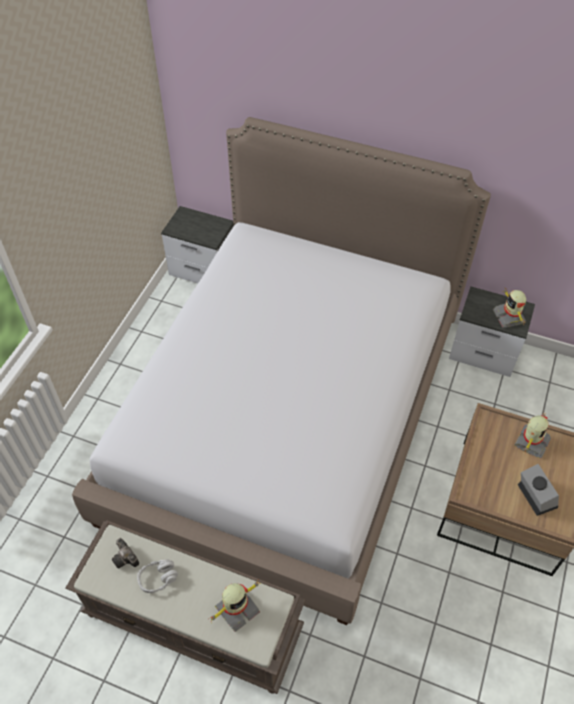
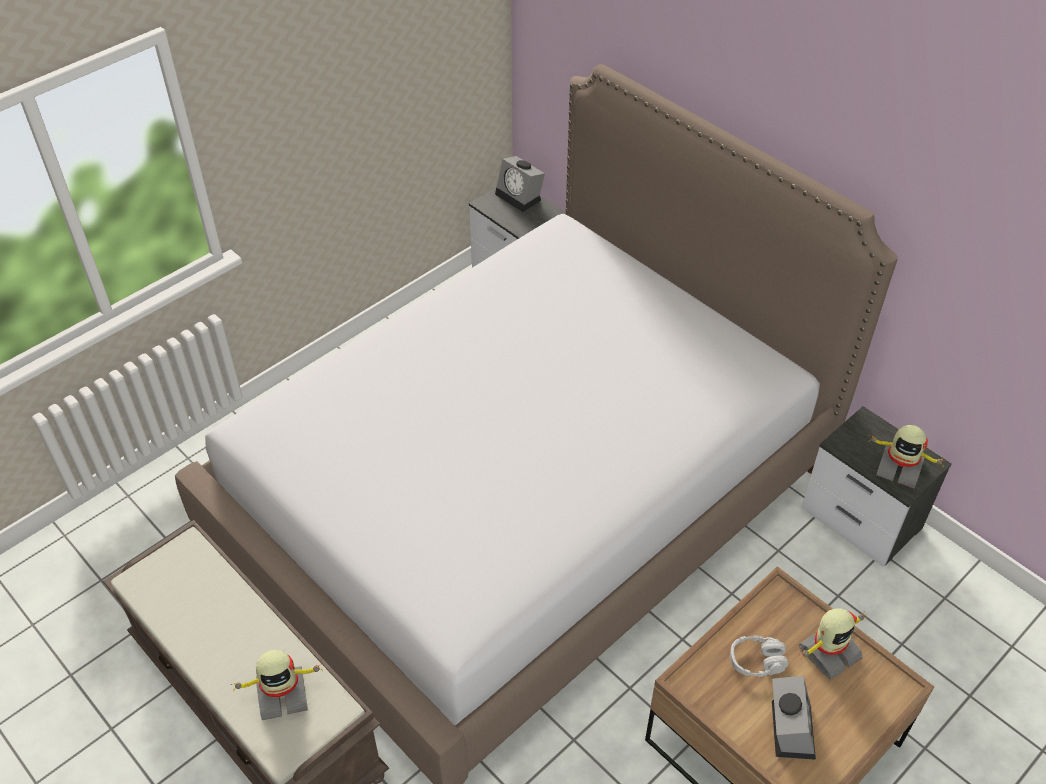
camera: 25 degrees right, 5 degrees down
(126, 559) = (188, 575): camera -> none
(158, 578) = (211, 614): grey headphones -> grey headphones (757, 661)
(193, 217) = (520, 196): none -> alarm clock
(509, 316) = (899, 467): toy robot -> toy robot turned 75 degrees counterclockwise

